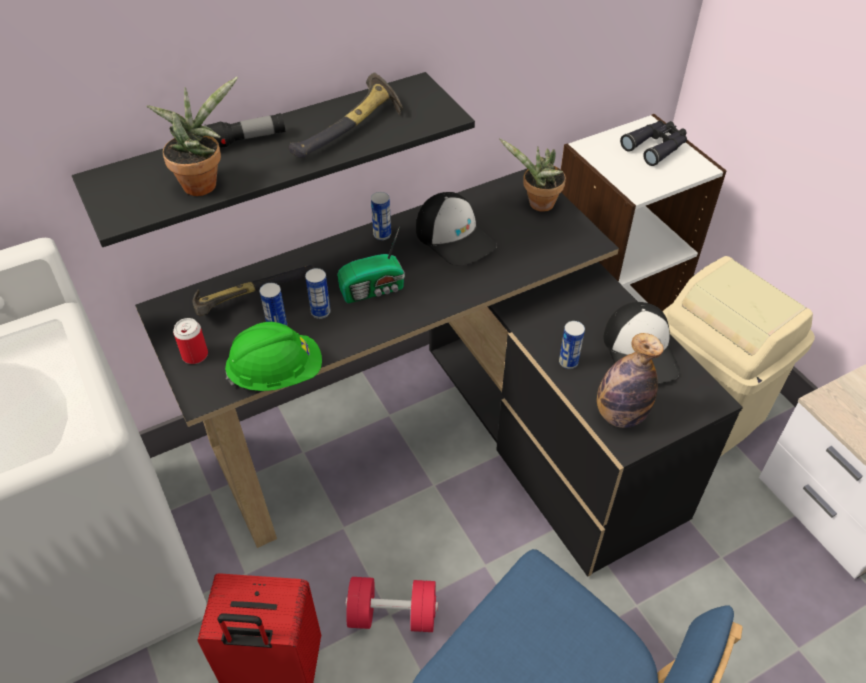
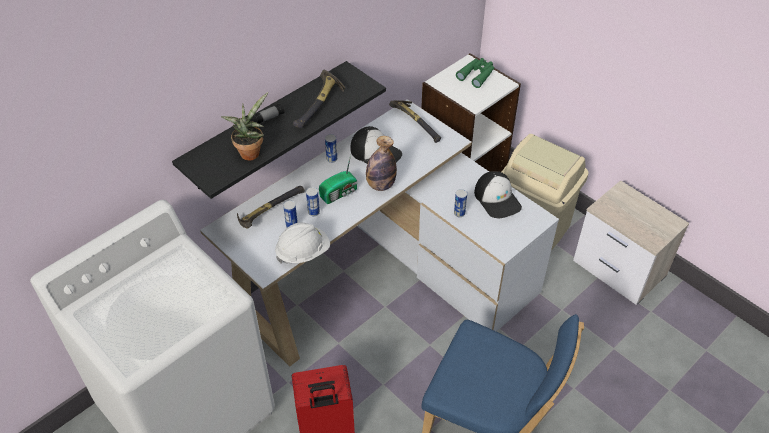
camera: 15 degrees left, 0 degrees up
(195, 355) = (250, 251): can -> none
(277, 374) = (303, 252): green hard hat -> white hard hat
(392, 614) = (384, 384): red dumbbell -> none
(447, 438) = (384, 277): black desk -> white desk
(537, 205) = (417, 123): potted plant -> hammer
(620, 415) = (495, 236): bottle -> bottle (380, 185)
(656, 147) = (477, 75): black binoculars -> green binoculars

